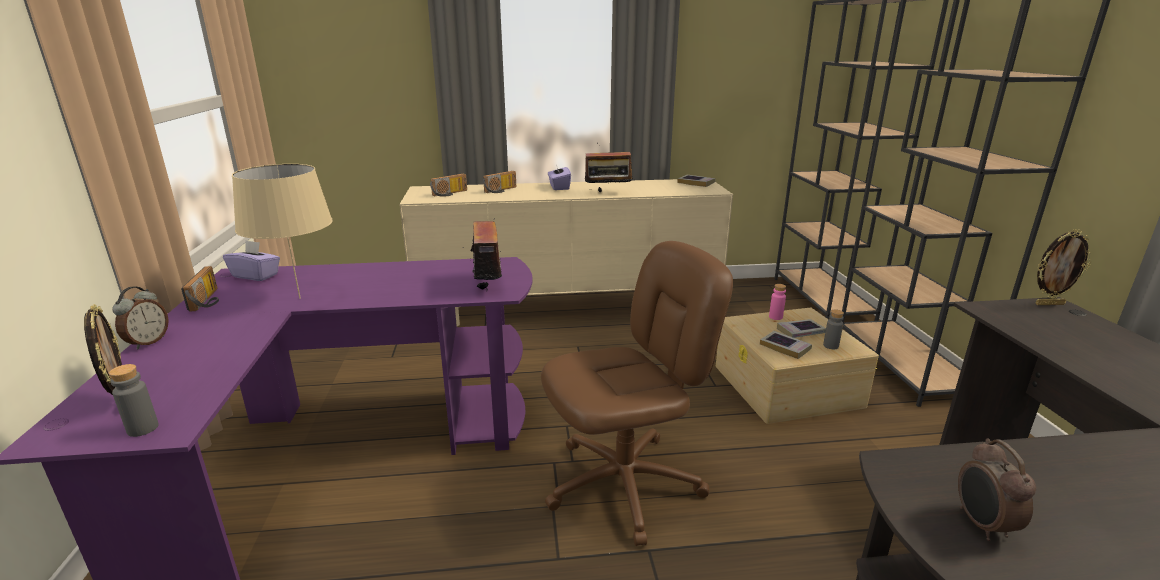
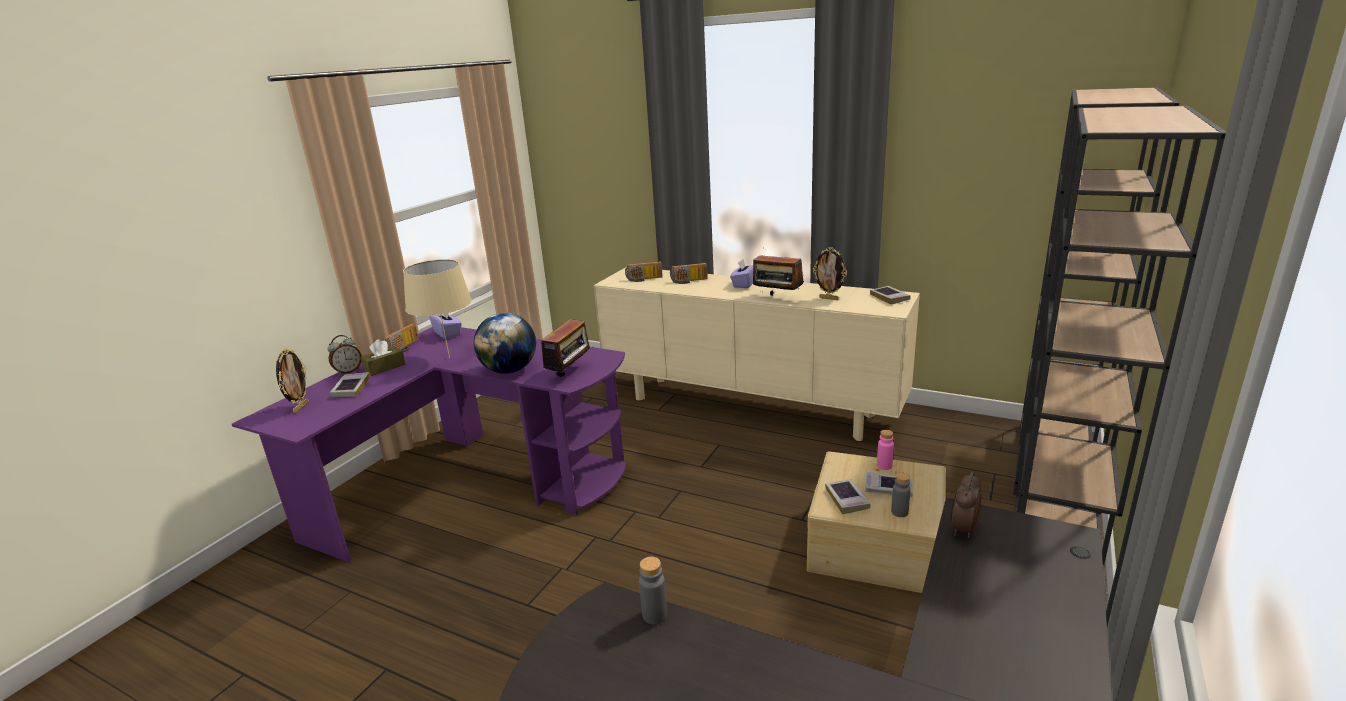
camera: 35 degrees right, 0 degrees up
(143, 428) = (292, 425): grey bottle -> grey bottle (654, 615)
(186, 360) = (351, 388): none -> book
(209, 326) = (384, 367): none -> brown tissue box
(408, 295) = (509, 370): none -> globe
(624, 484) = (627, 573): brown office chair -> none
(981, 525) = (591, 659): alarm clock -> alarm clock (962, 529)
(1049, 304) = (1061, 532): picture frame -> picture frame (829, 298)

